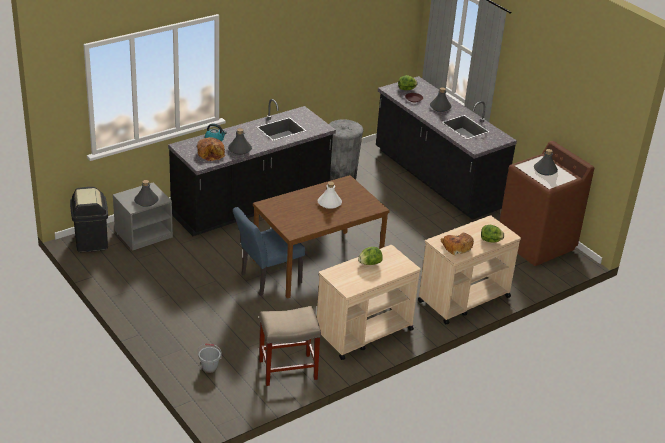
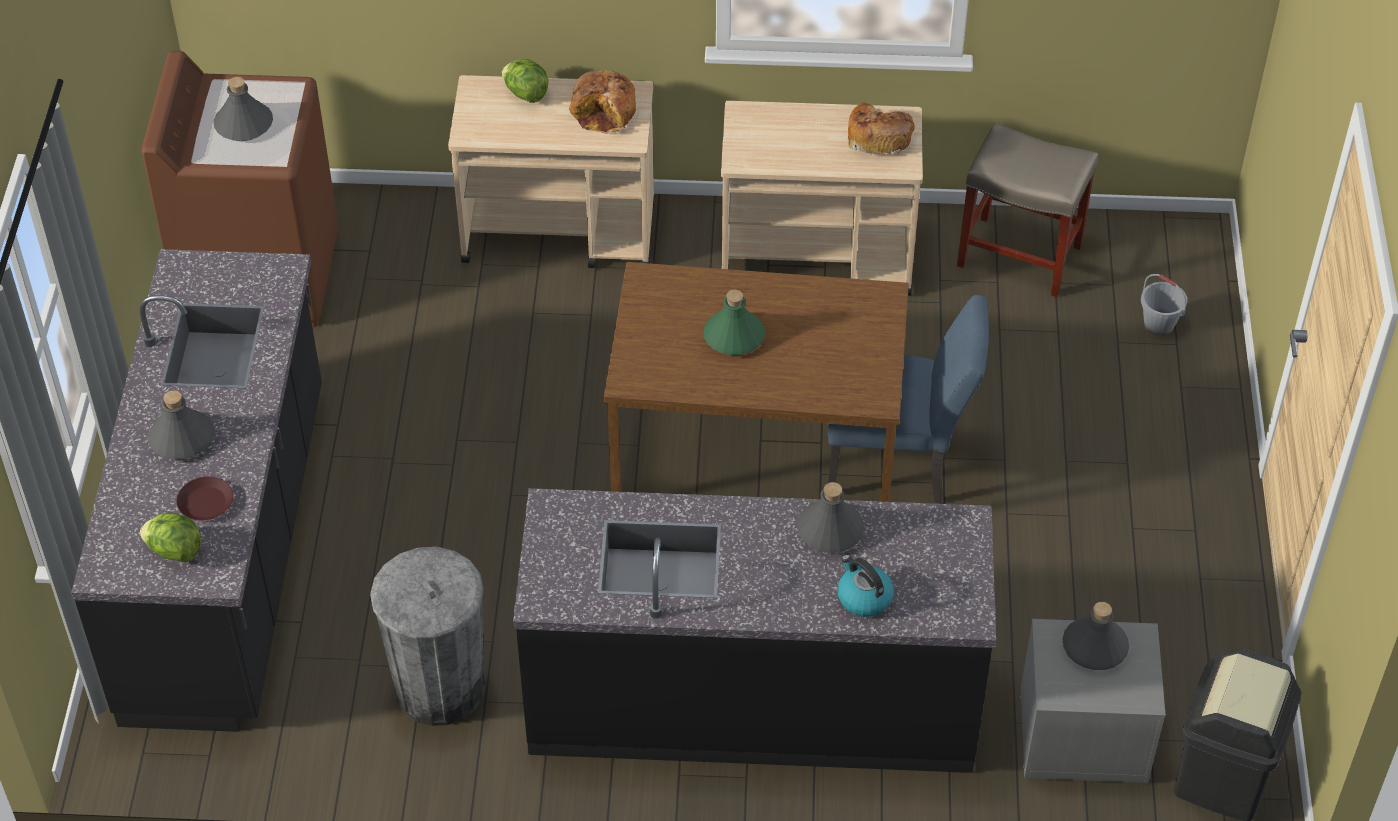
camera: 140 degrees left, 15 degrees up
(211, 153) = (911, 549): bread -> bread (878, 136)
(329, 203) = (734, 337): white bottle -> green bottle
(369, 263) = (808, 151): lettuce -> none

